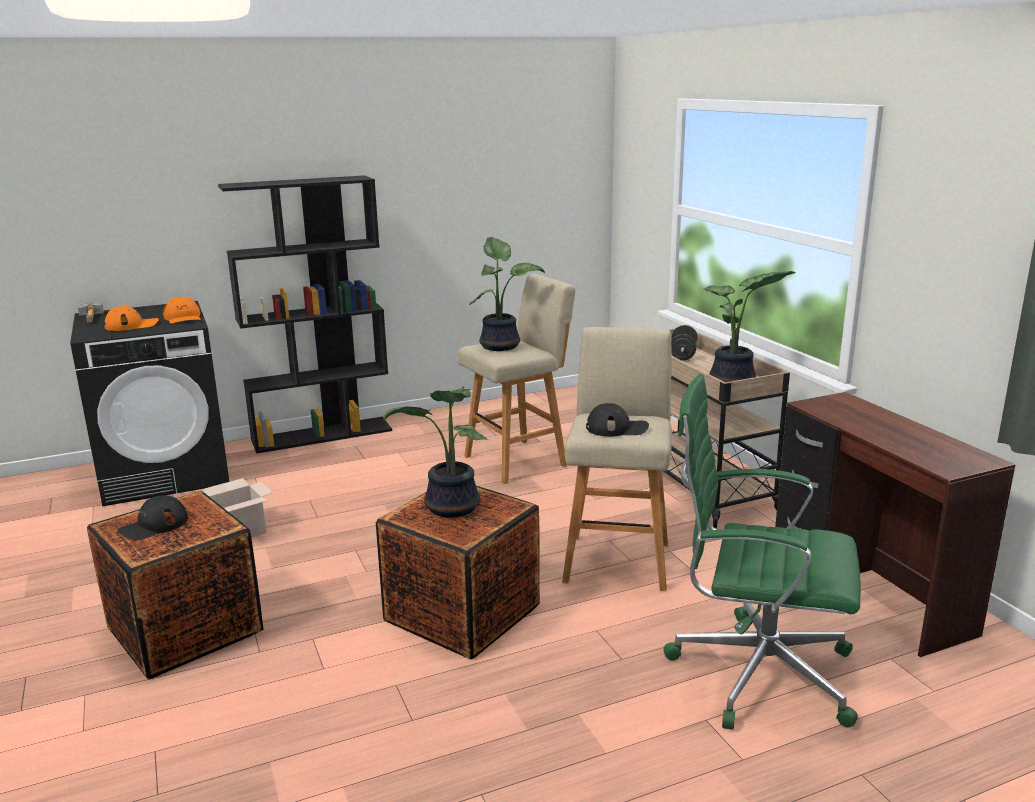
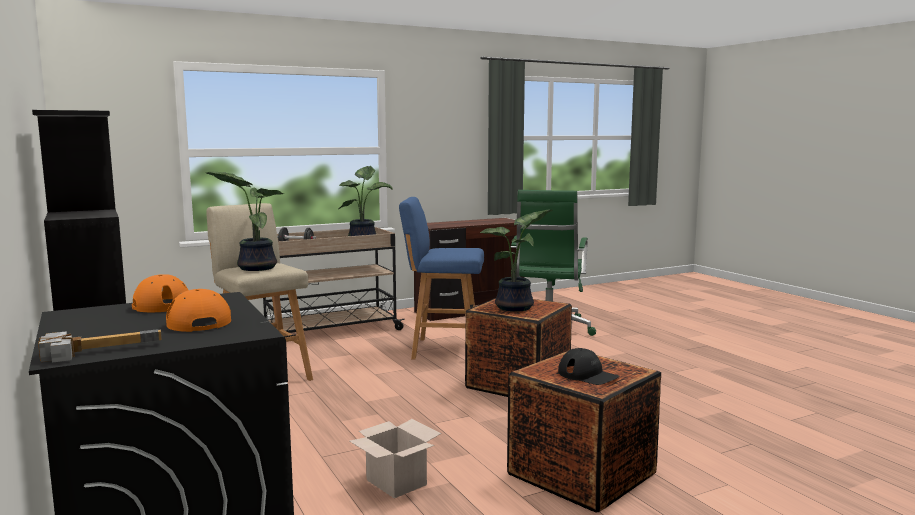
camera: 95 degrees left, 10 degrees down
(617, 428) = (459, 250): black cap -> none
(617, 560) = (443, 349): beige stool -> blue stool

